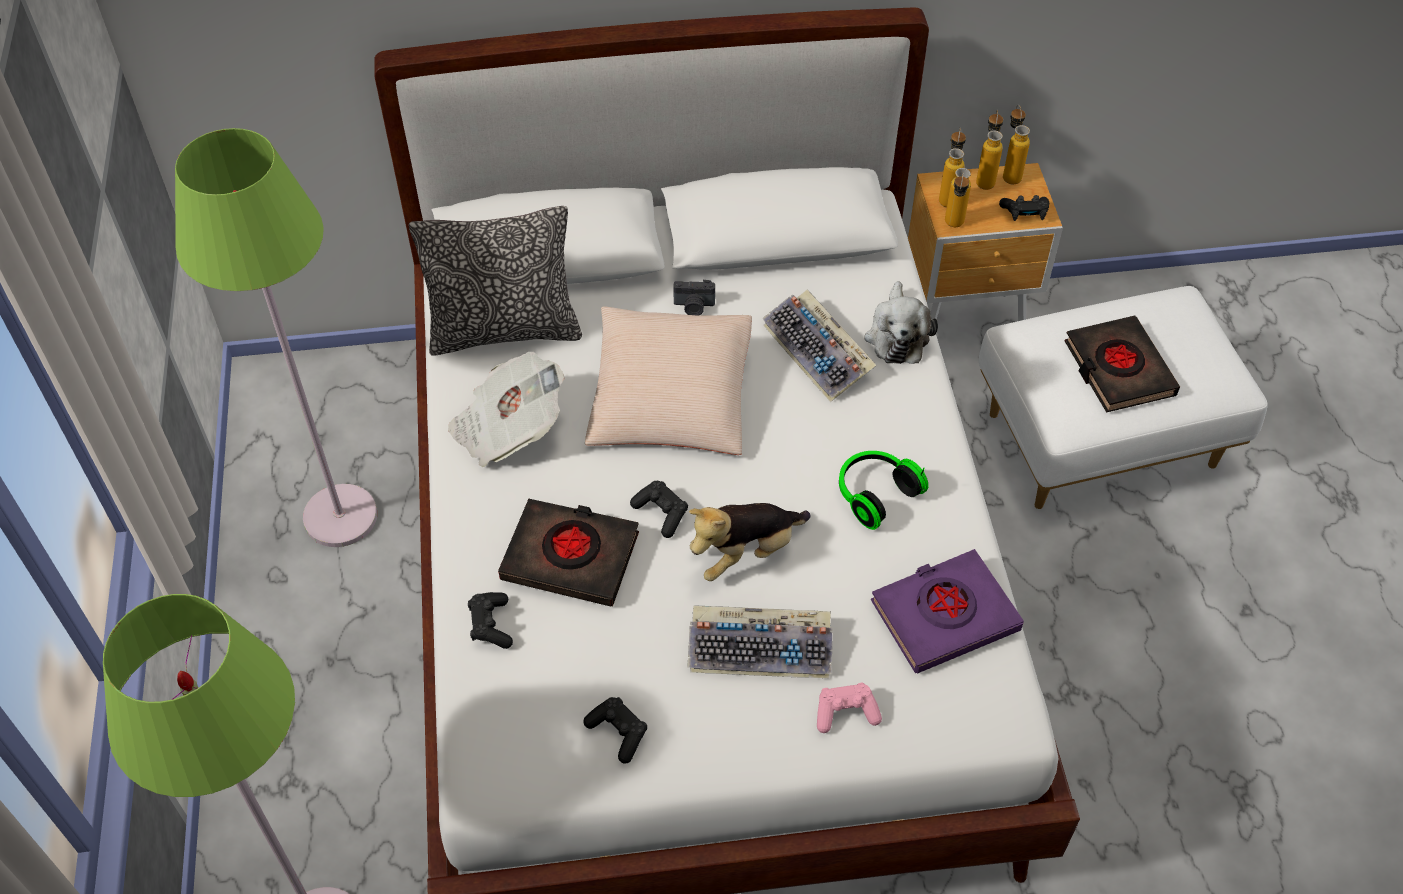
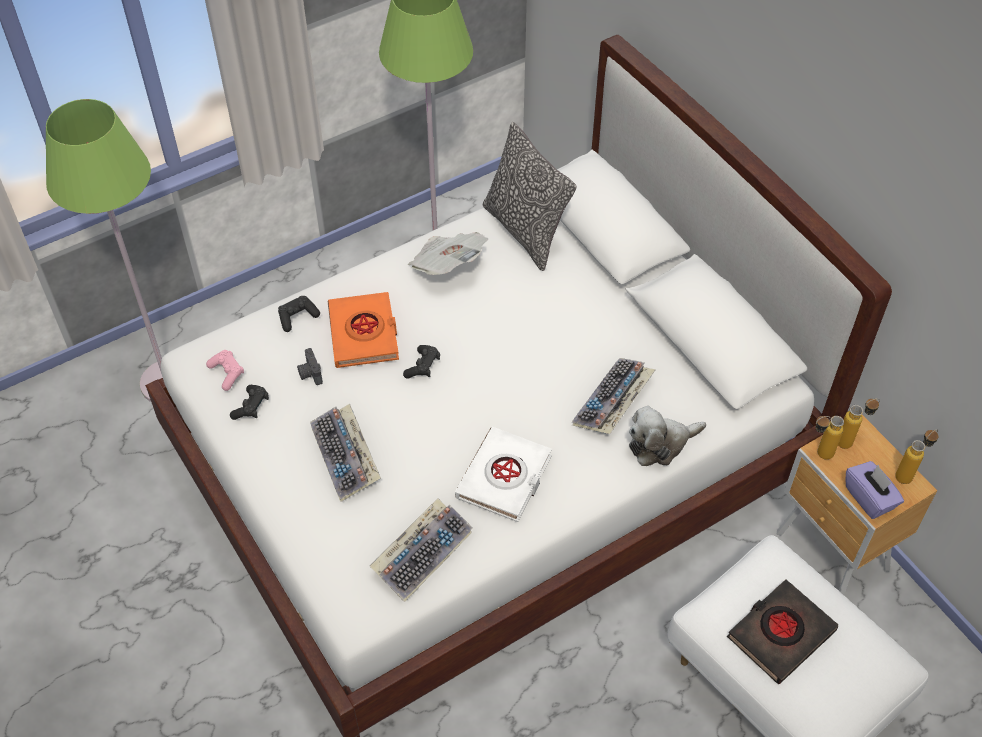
camera: 65 degrees right, 0 degrees up
(571, 557) = (364, 334): black book -> orange book
(670, 399) = (519, 336): beige pillow -> none
(694, 307) = (609, 318): camera -> camera (310, 374)
(745, 553) = (417, 423): plush toy -> none
(845, 713) = (318, 520): pink game controller -> pink game controller (227, 373)
(874, 494) = (504, 478): headphones -> white book
(944, 615) = (422, 552): purple book -> keyboard
(985, 178) = (889, 459): bottle -> none
(1024, 213) = (869, 498): black game controller -> purple tissue box

